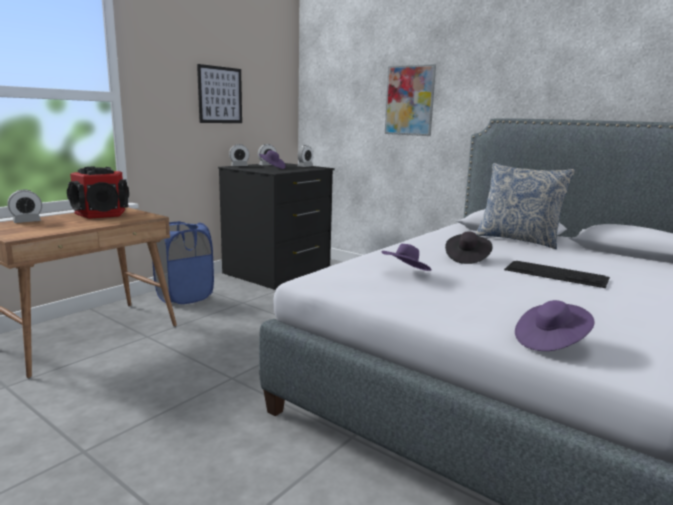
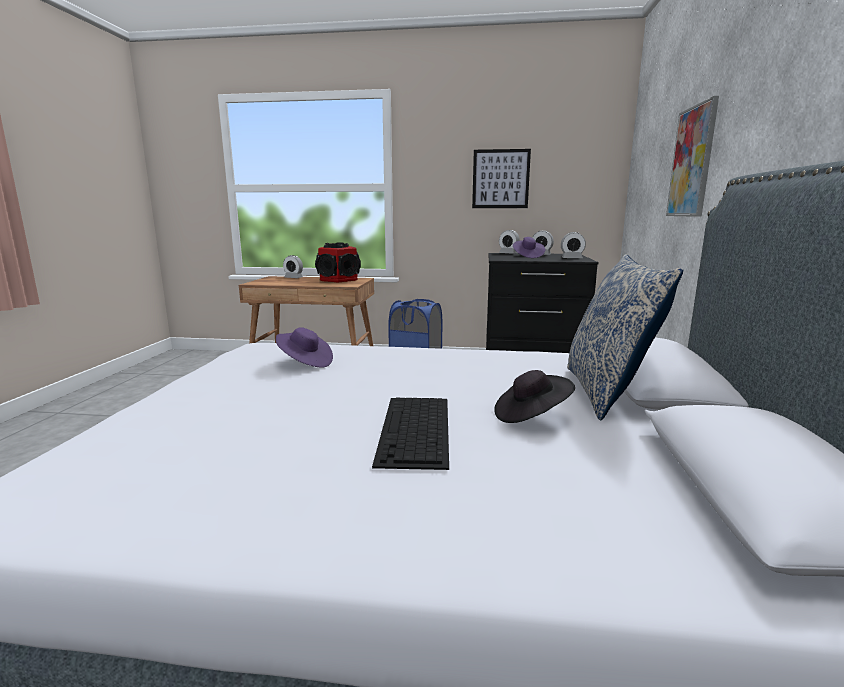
camera: 60 degrees right, 0 degrees up
(466, 258) = (422, 378): black hat -> black hat (531, 416)
(550, 342) = (95, 445): purple hat -> none

